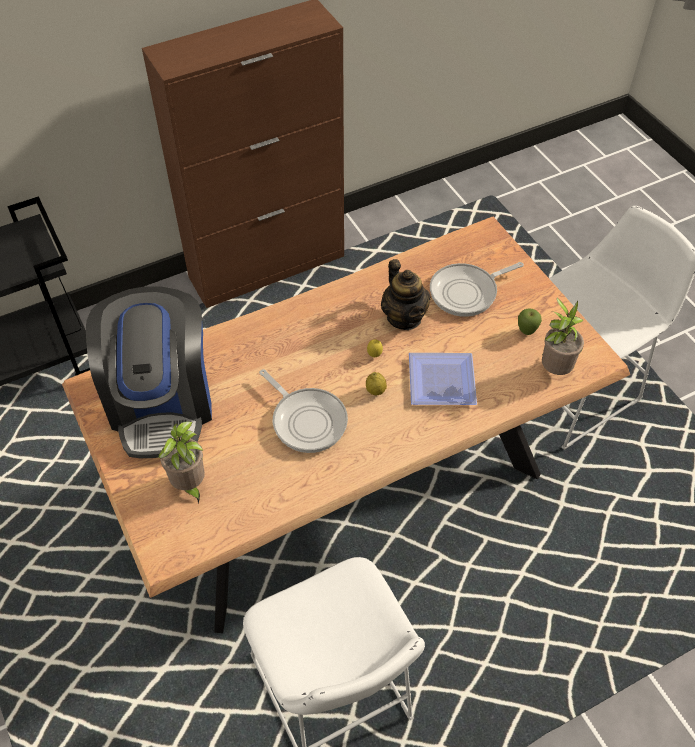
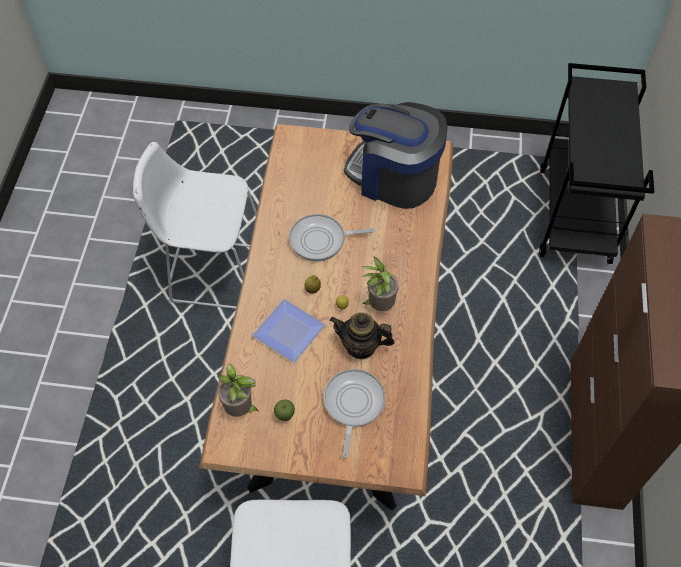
camera: 125 degrees right, 5 degrees up
(189, 485) = (323, 164): potted plant -> potted plant (379, 305)

